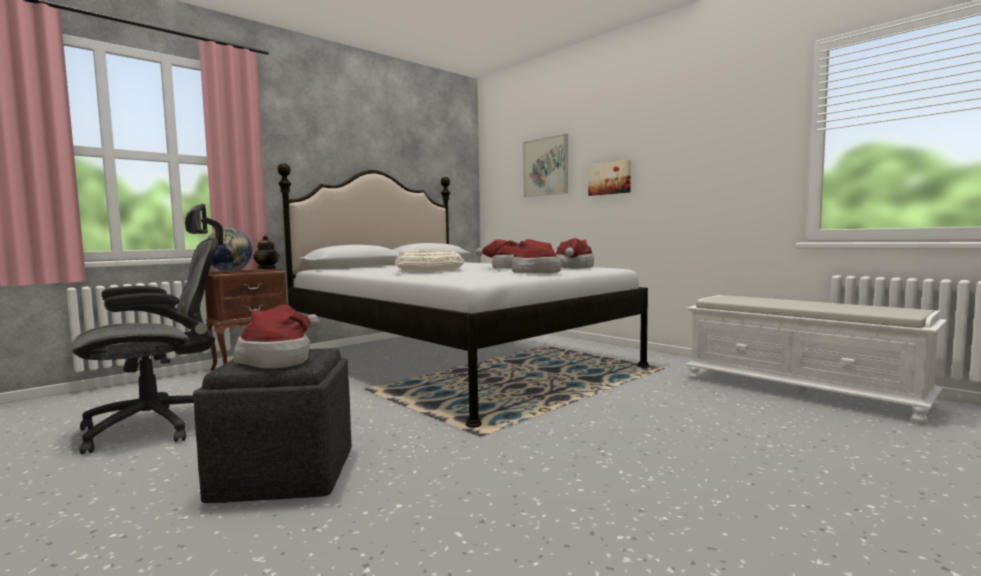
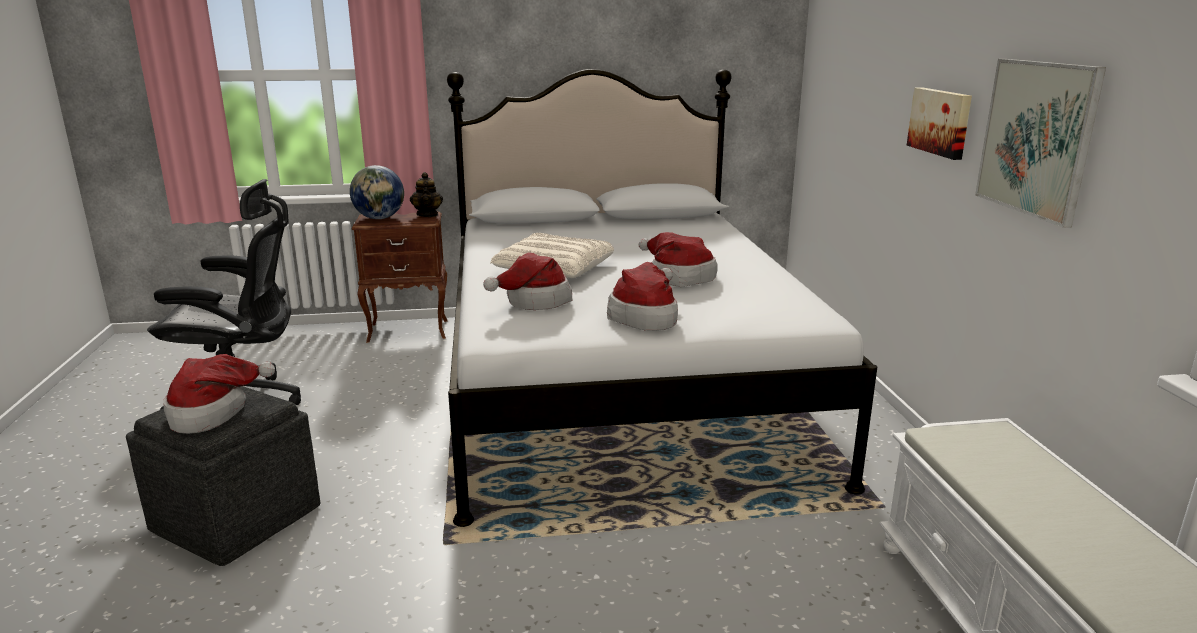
camera: 35 degrees right, 15 degrees up
(545, 166) = (871, 70): picture -> picture (1036, 138)
(573, 267) = (760, 303): hat -> hat (534, 300)

